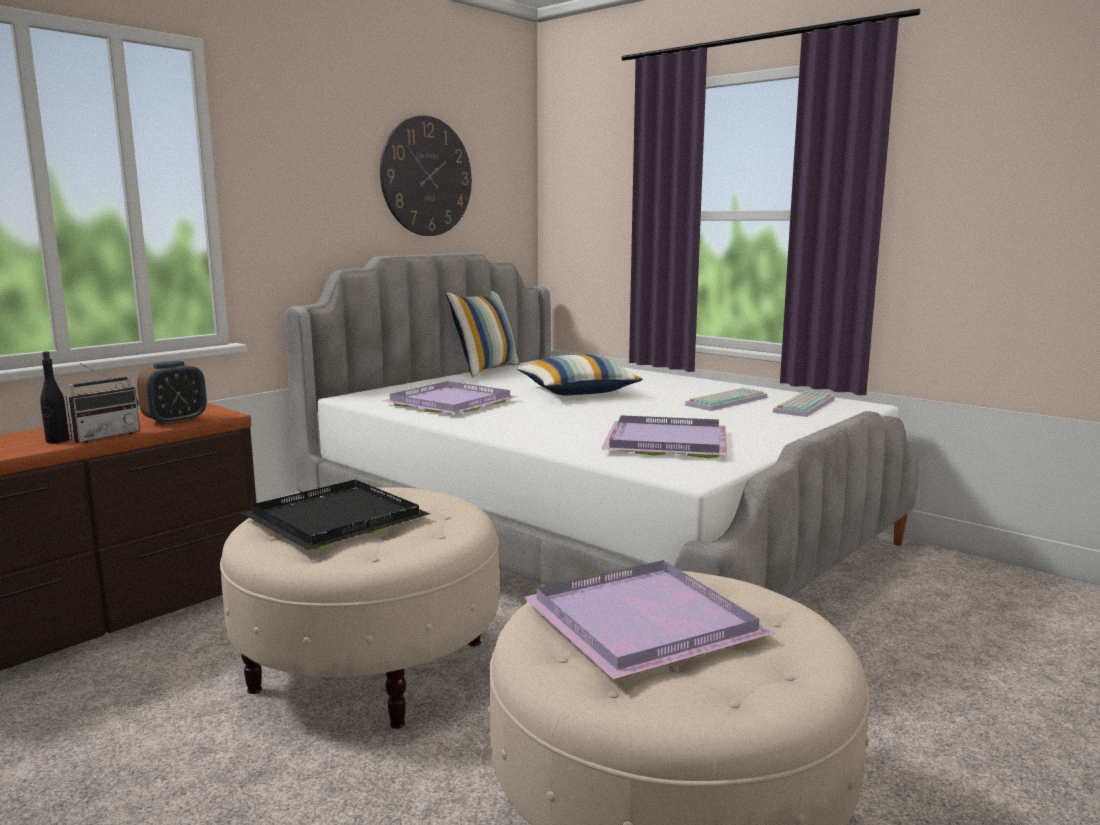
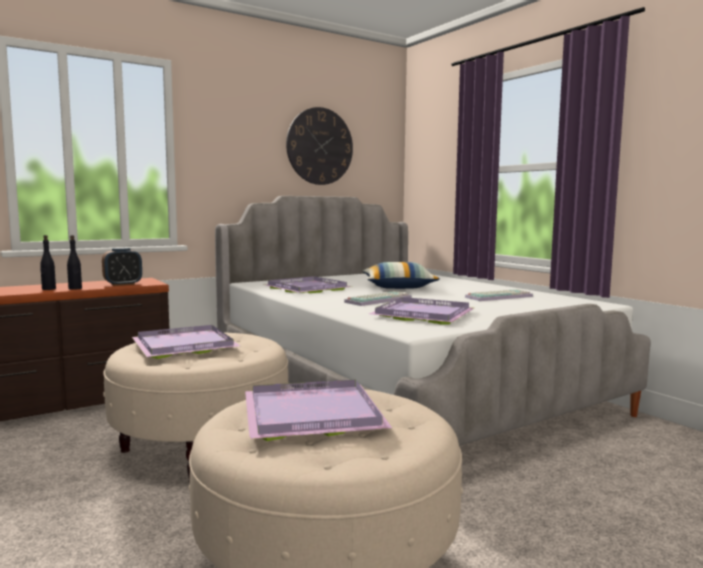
camera: 15 degrees right, 5 degrees down
(104, 436) = (75, 288): radio -> black bottle
(337, 518) = (186, 345): black tray -> purple tray
(486, 369) = (353, 274): pillow -> none
(803, 405) = (555, 302): keyboard -> keyboard (378, 300)

